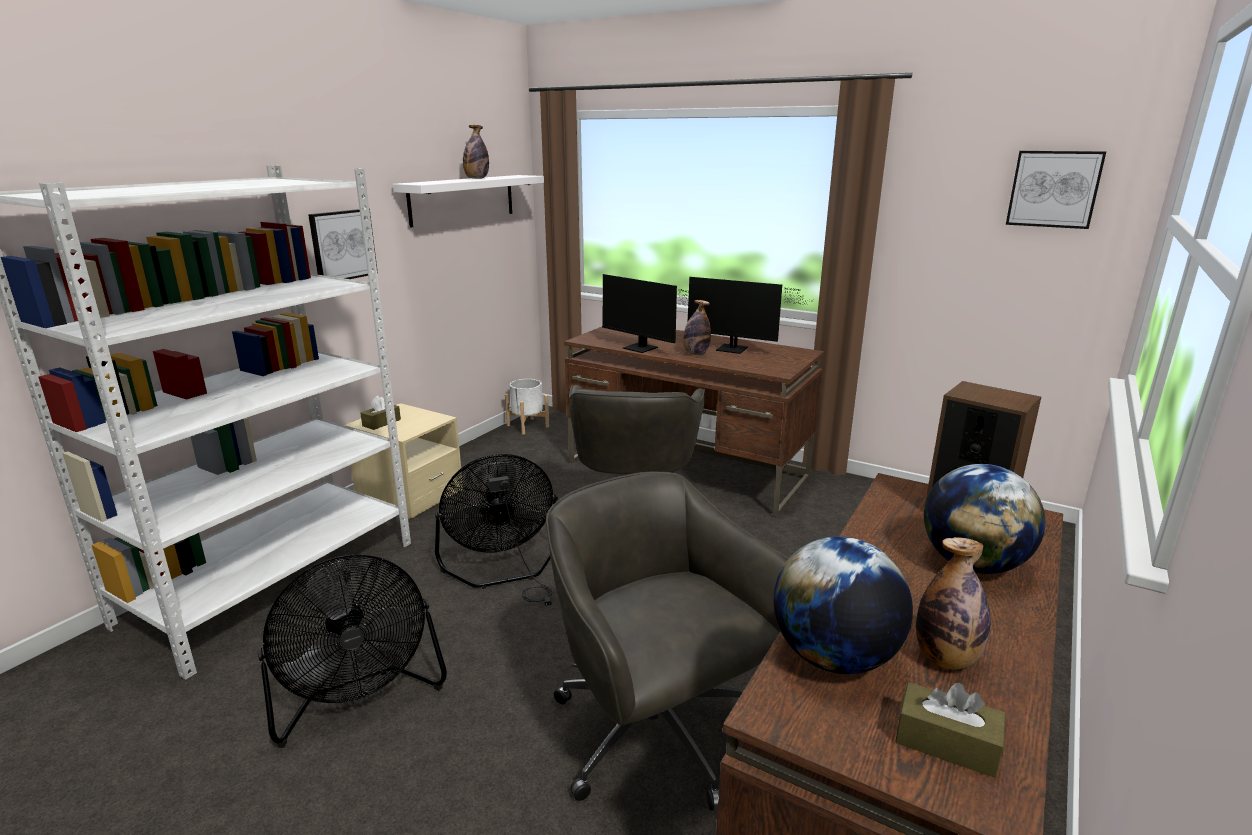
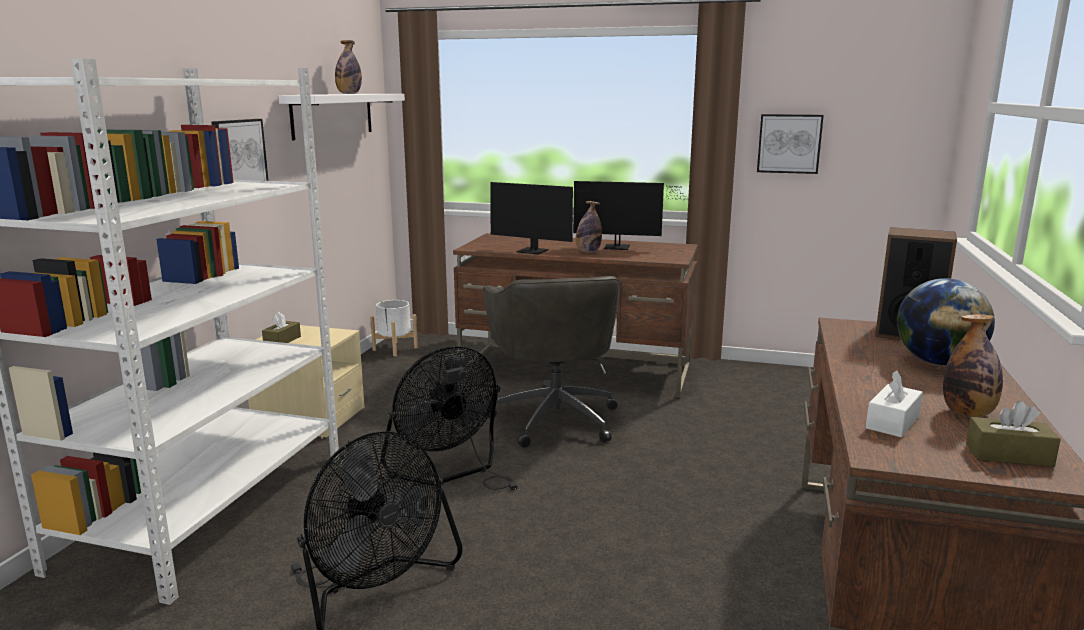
camera: 15 degrees left, 5 degrees down
(656, 736) = (677, 571): grey office chair -> none
(834, 657) = (892, 422): globe -> white tissue box
(1054, 189) = (879, 93): picture -> picture (789, 143)

